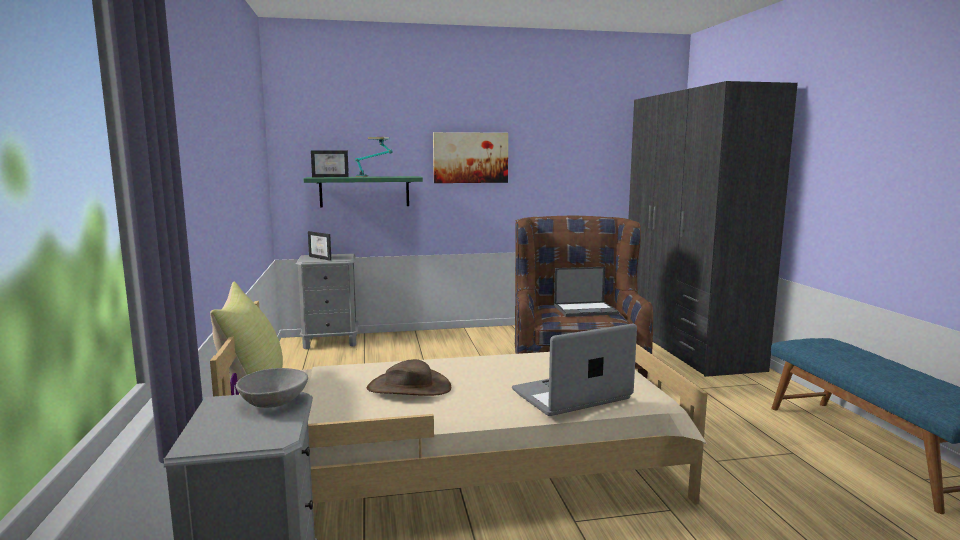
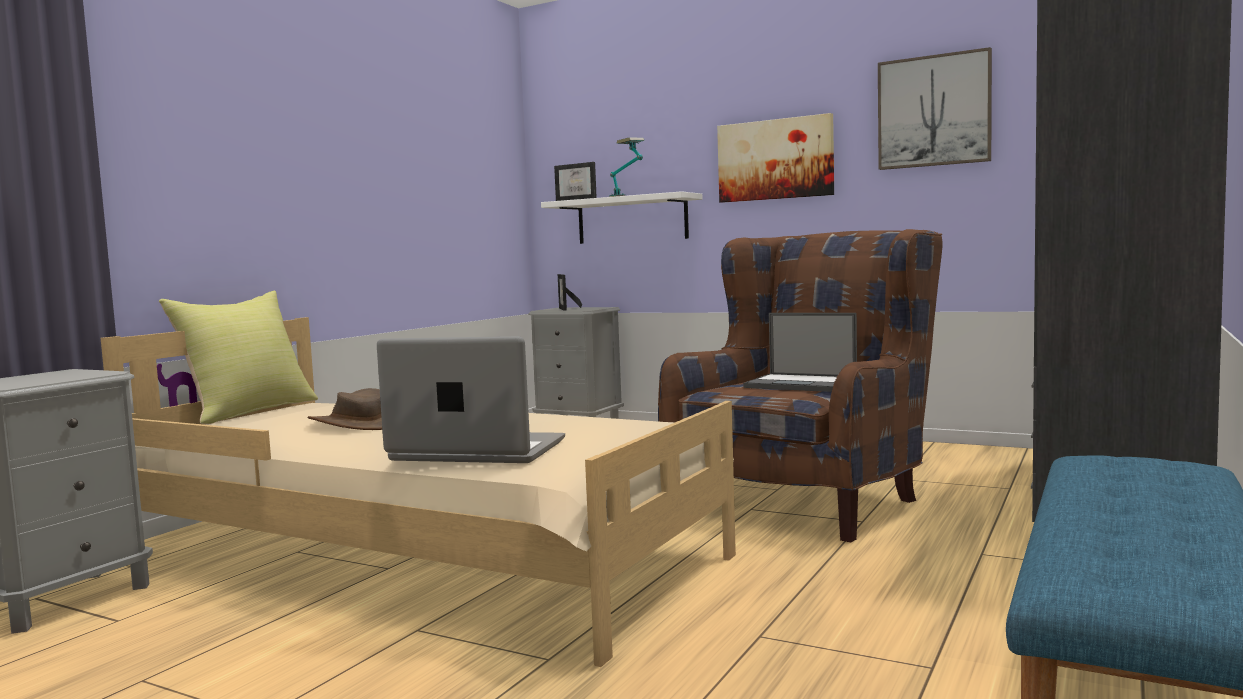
camera: 40 degrees right, 5 degrees down
(273, 402) = (84, 374): grey bowl -> none
(364, 191) = (632, 220): green shelf -> white shelf
(563, 138) = (934, 111): none -> picture

